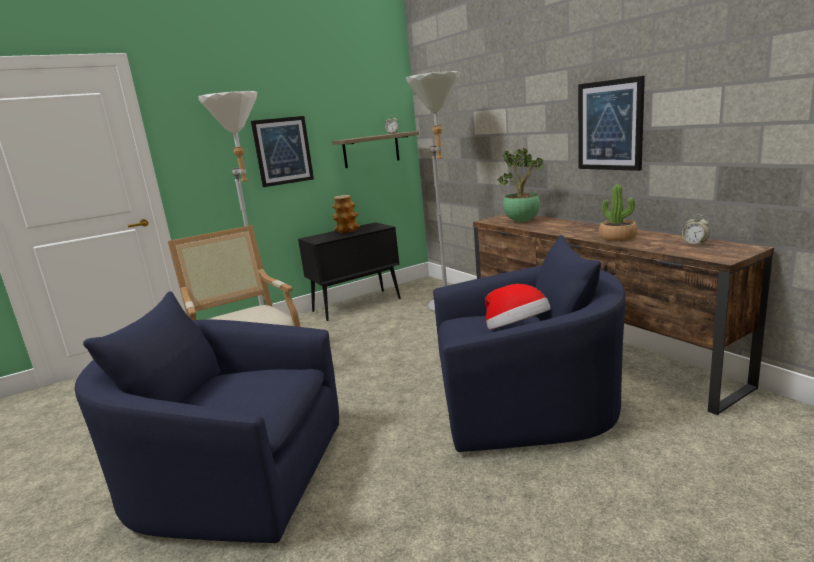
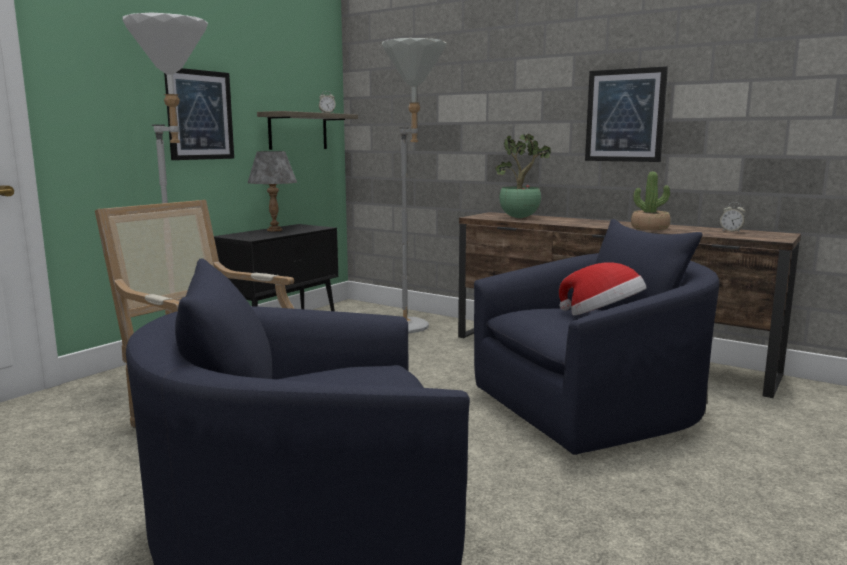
camera: 25 degrees left, 5 degrees down
(347, 230) = (274, 230): vase -> grey table lamp

